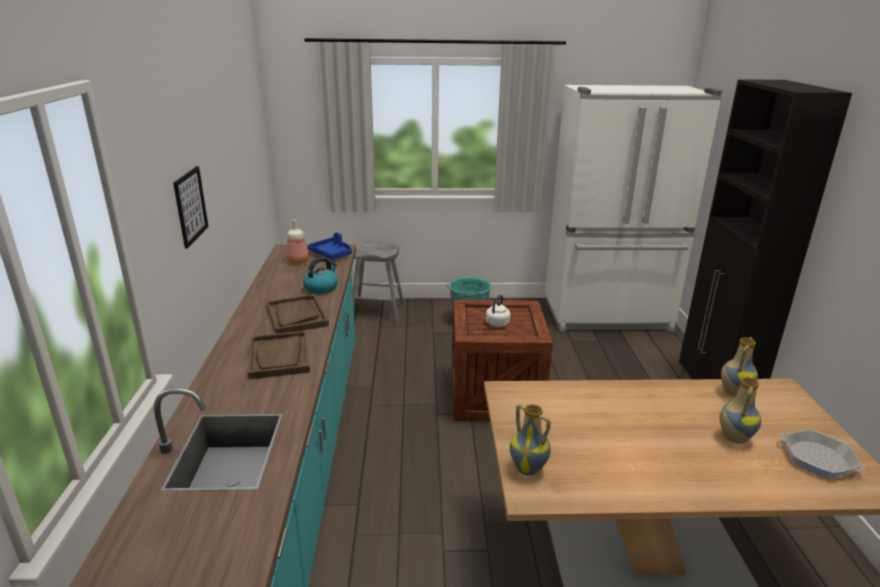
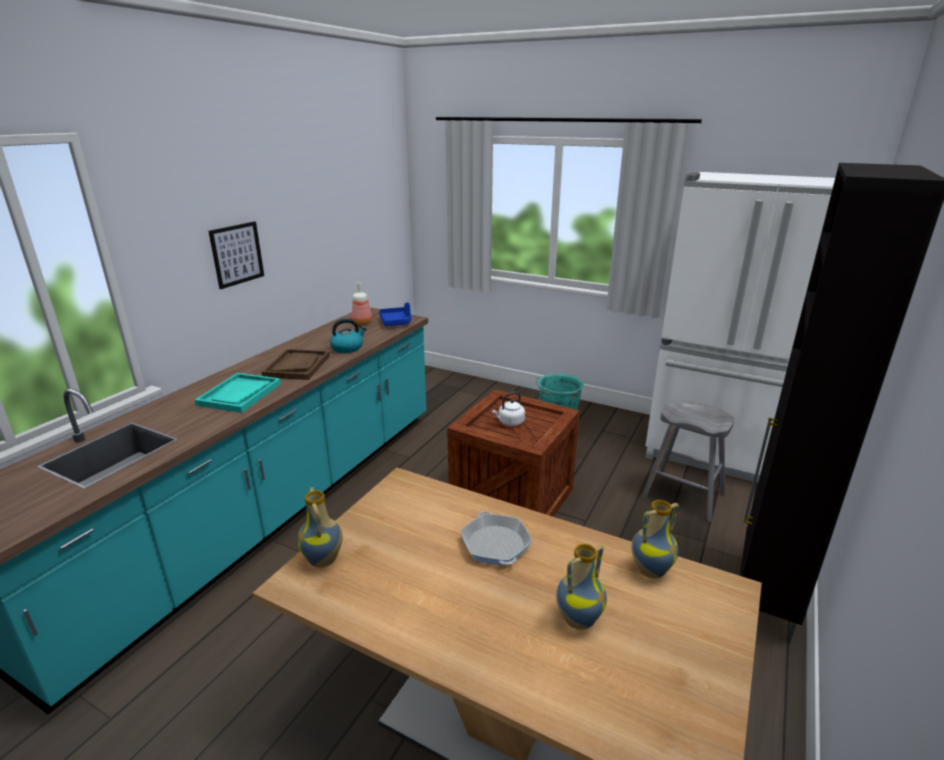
camera: 30 degrees right, 0 degrees up
(279, 356) = (240, 394): brown tray -> turquoise tray
(377, 312) = (479, 392): grey stool -> grey stool (683, 495)
(818, 458) = (659, 690): frying pan -> frying pan (495, 544)

